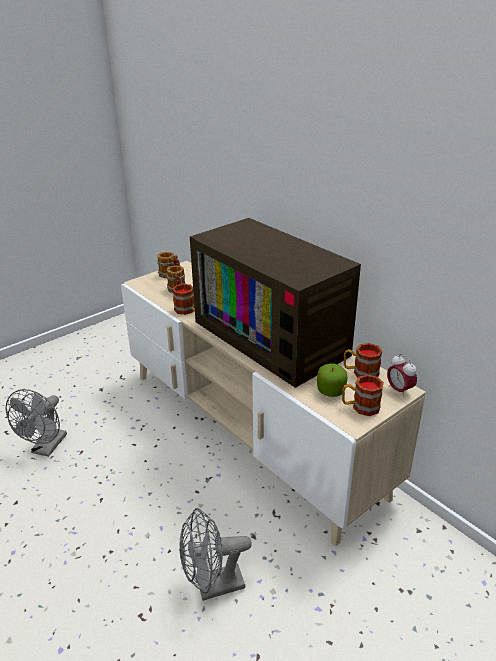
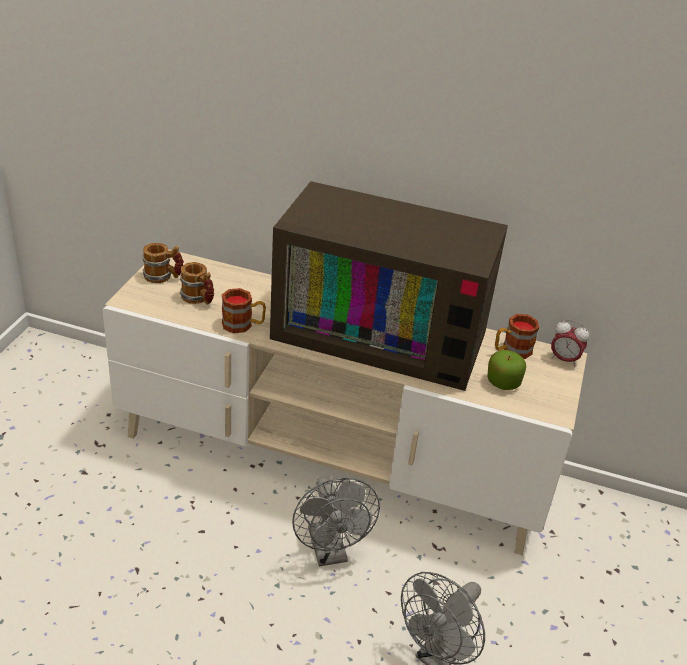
camera: 35 degrees left, 5 degrees up
(46, 448) = (80, 584): grey fan -> grey fan (330, 552)
(360, 407) = (546, 392): mug -> none

